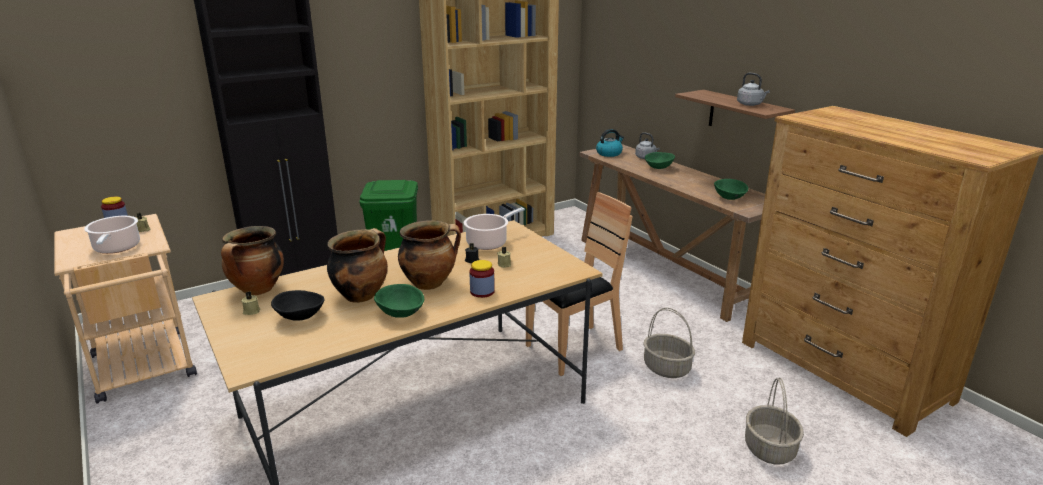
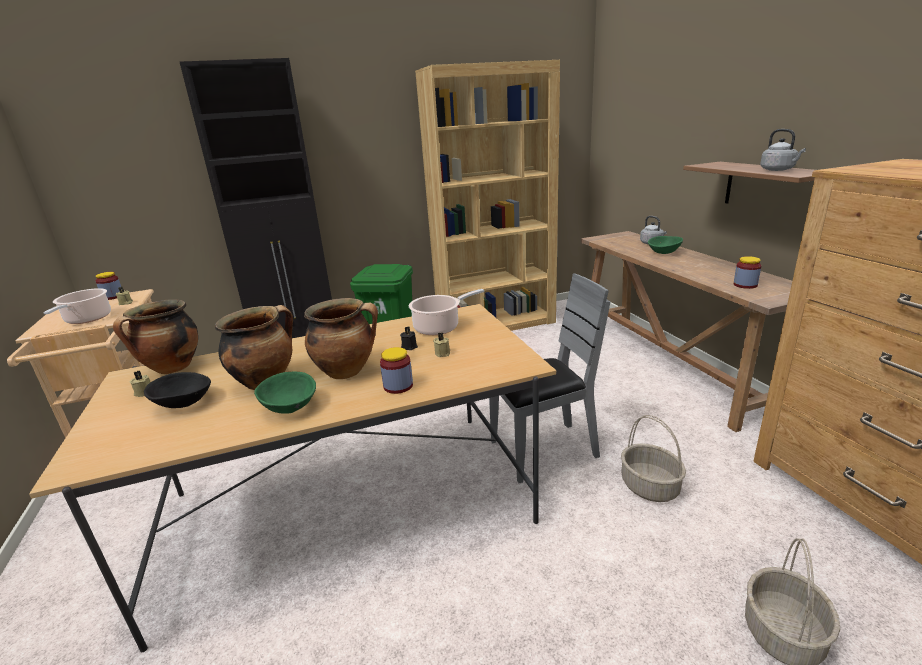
camera: 15 degrees right, 0 degrees up
(573, 349) = (543, 450): brown chair -> grey chair
(609, 153) = (612, 239): kettle -> none
(729, 198) = (745, 285): green bowl -> jar

